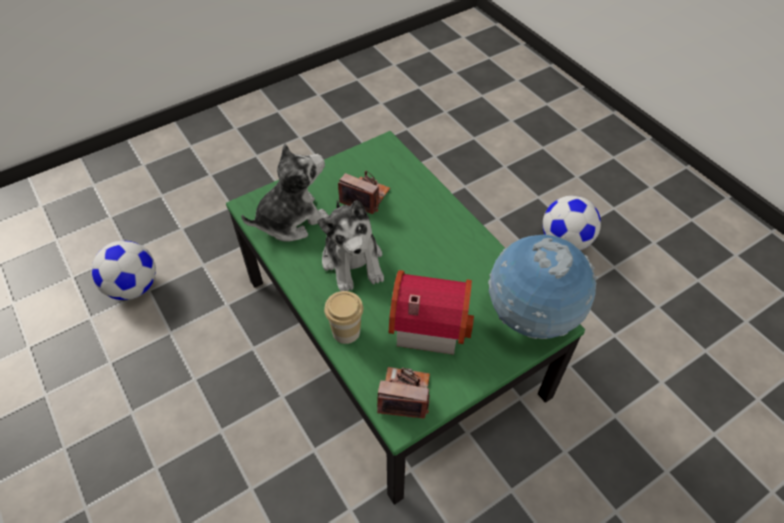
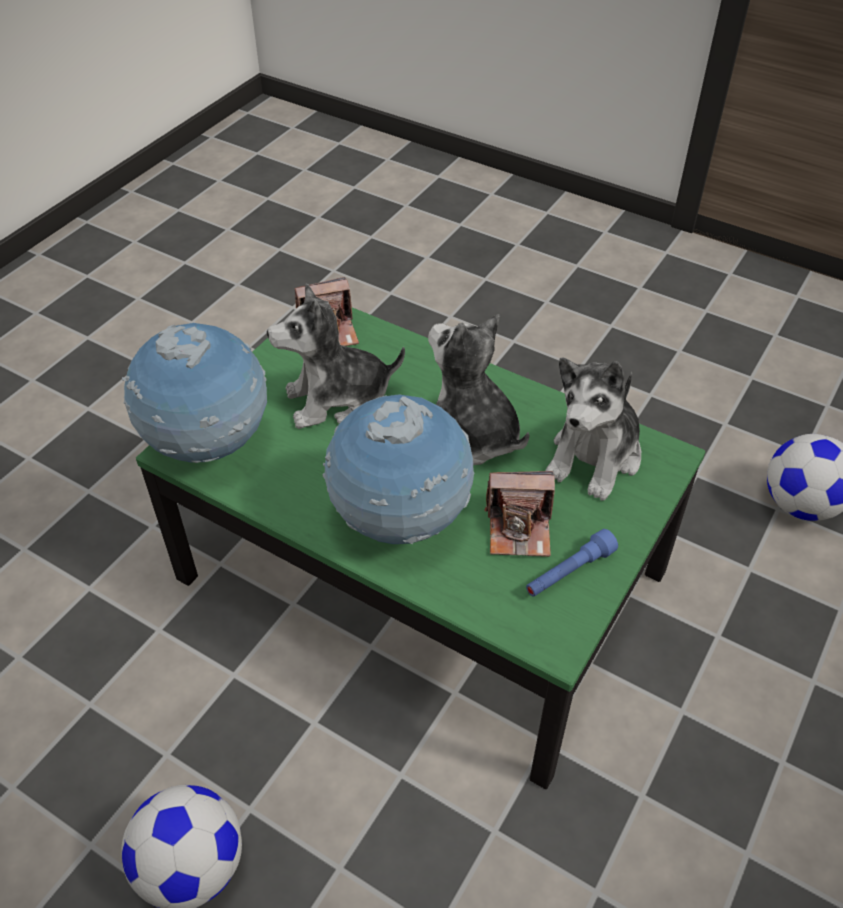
camera: 155 degrees right, 5 degrees down
(346, 331) = (425, 361): cup -> none
(356, 169) = (569, 572): none -> blue flashlight
(427, 223) = (400, 521): none -> globe
(427, 321) = (338, 401): toy house -> plush toy

